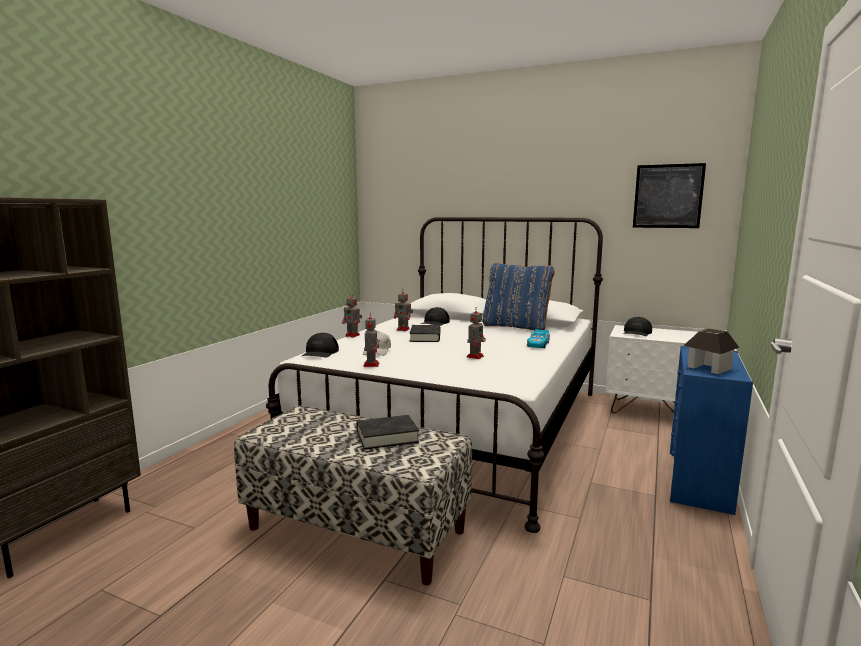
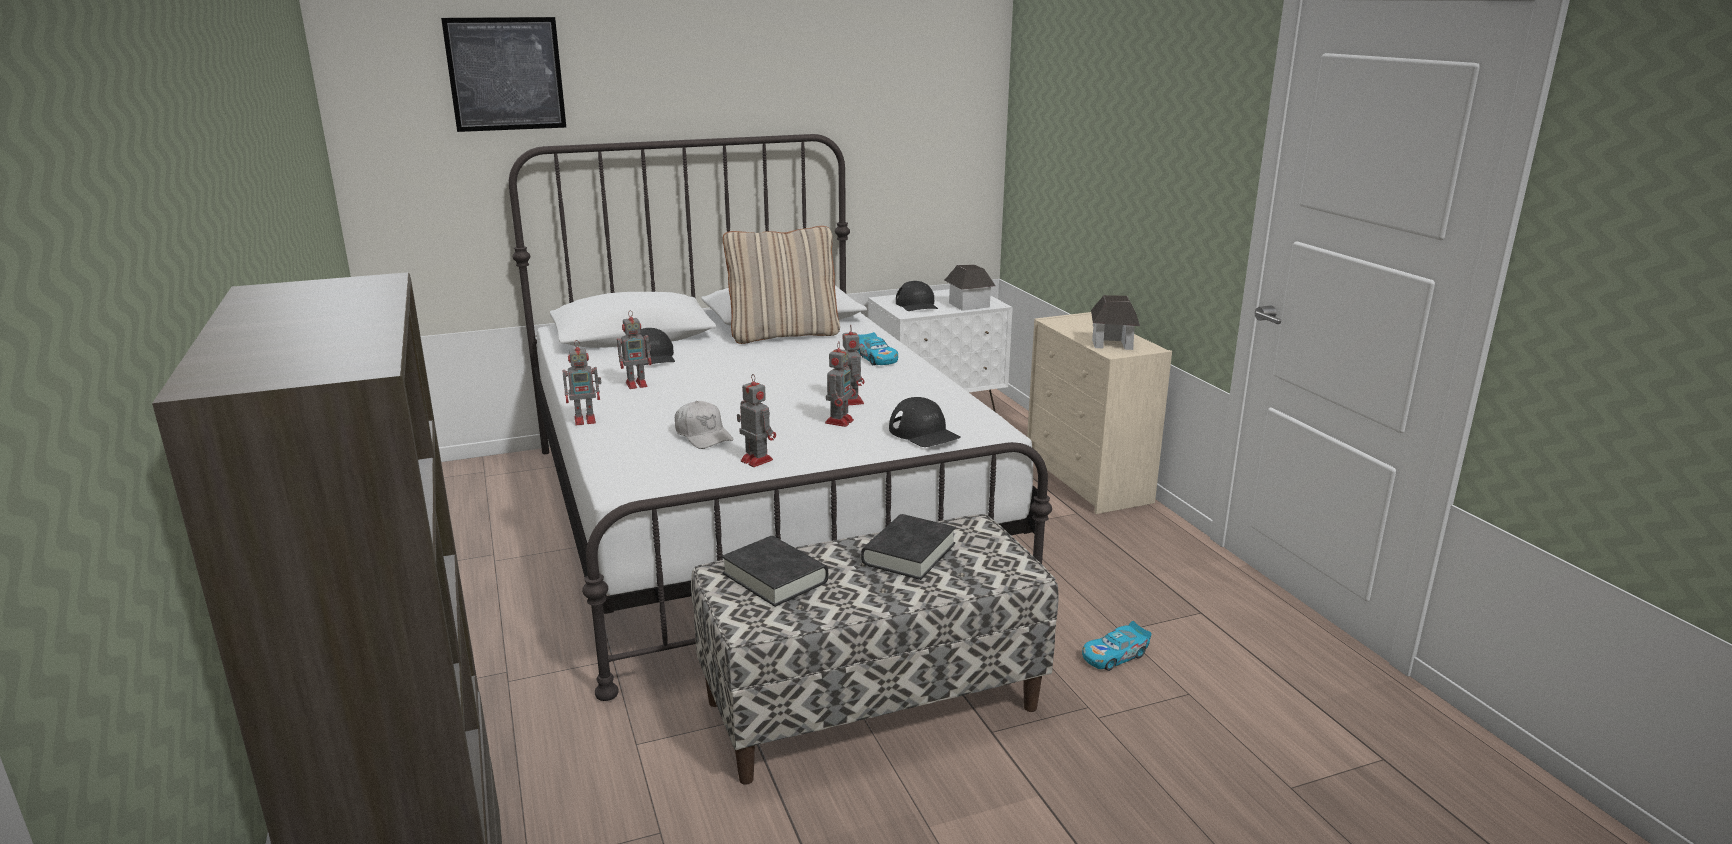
camera: 45 degrees left, 10 degrees up
(320, 352) = (624, 467): black cap -> black cap (924, 433)
(425, 337) = (708, 389): black book -> black book (775, 578)
(448, 362) = (840, 421): none -> toy robot
(516, 327) = (784, 334): blue pillow -> beige pillow
(532, 587) = (1114, 655): none -> toy car
(668, 196) = (923, 94): picture -> picture (505, 74)
(673, 338) = (969, 305): none -> toy house
(699, 481) = (1088, 481): blue dresser -> beige dresser

